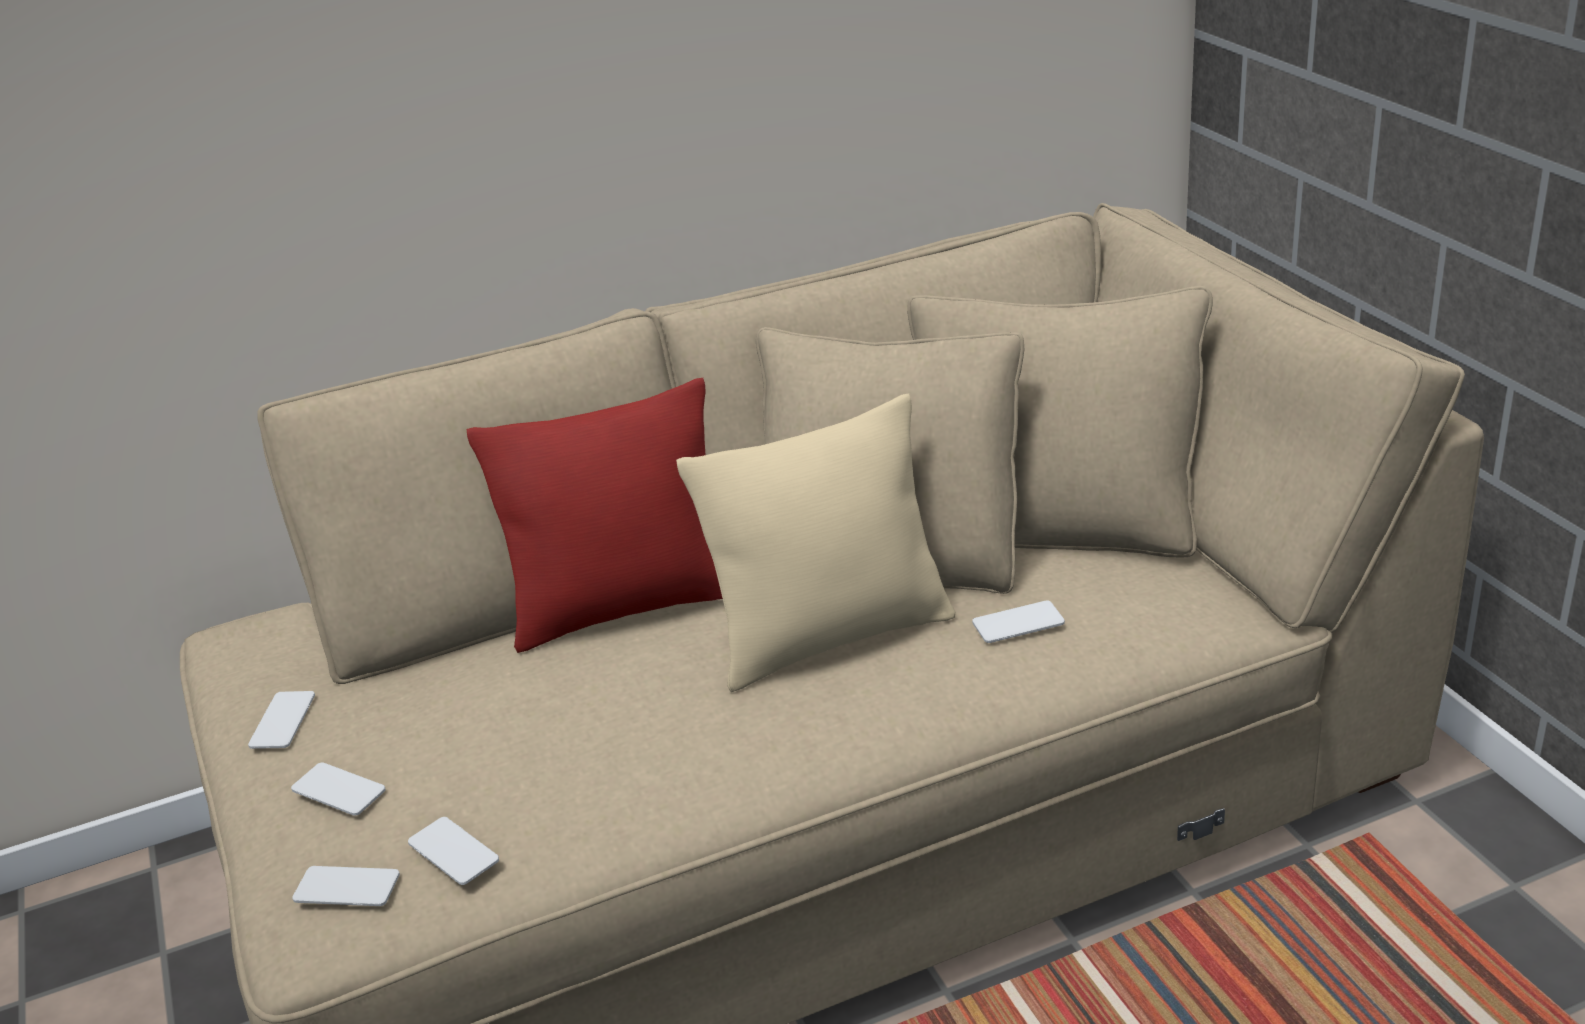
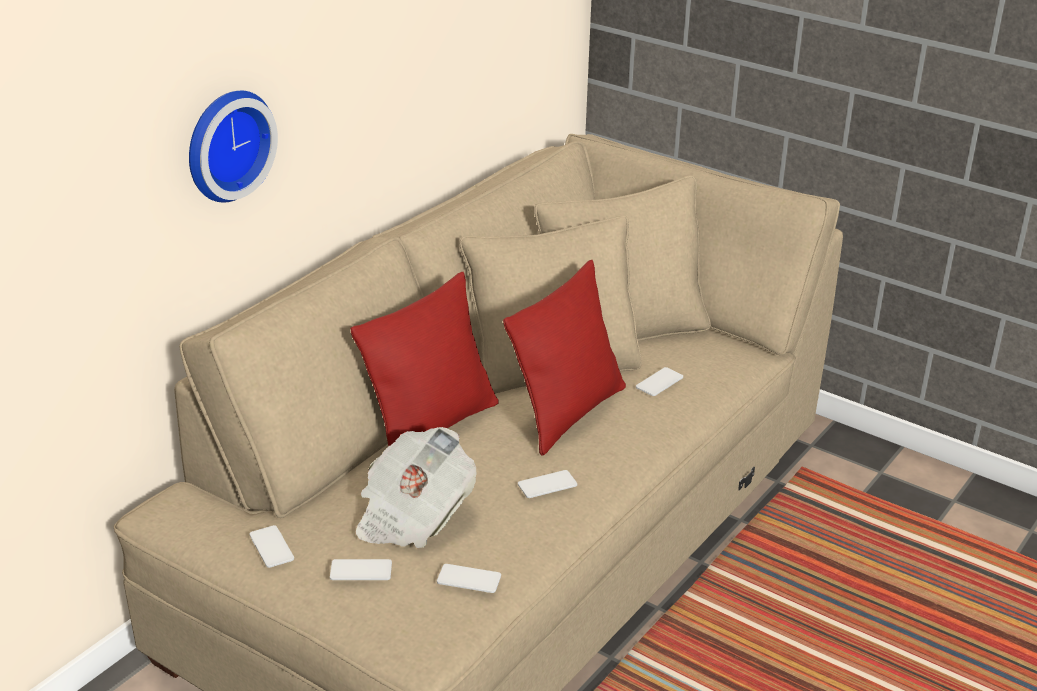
camera: 35 degrees left, 0 degrees up
(347, 888) = (422, 617): phone -> phone (547, 485)
(369, 134) = (225, 144): none -> wall clock
(476, 730) = (412, 515): none -> newspaper
(831, 637) = (567, 413): beige pillow -> red pillow

